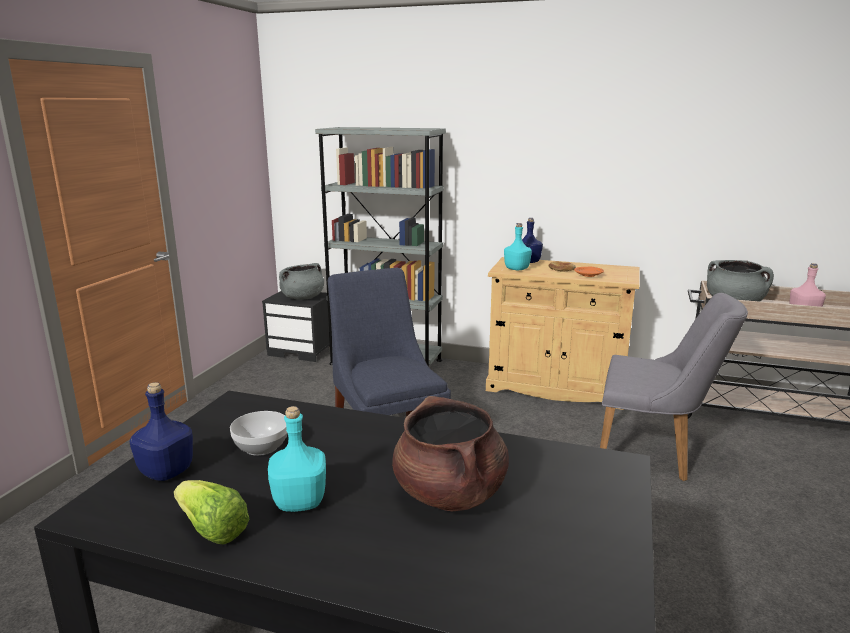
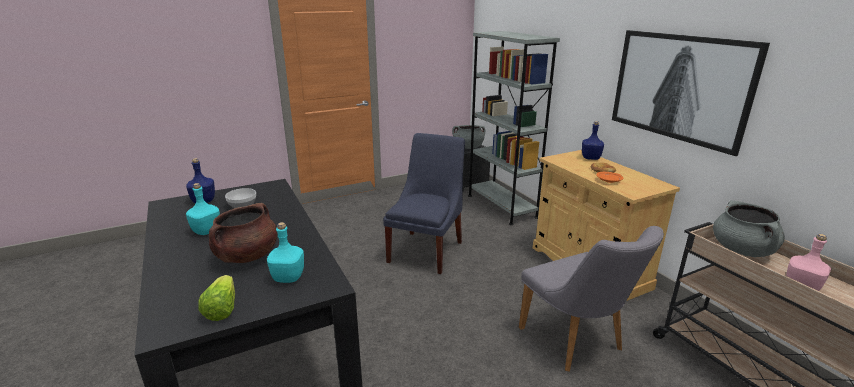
camera: 45 degrees right, 5 degrees up
(211, 530) = (171, 226): lettuce -> lettuce (222, 309)
(517, 269) = (566, 161): turquoise bottle -> turquoise bottle (288, 278)
(618, 166) = (678, 87): none -> picture

